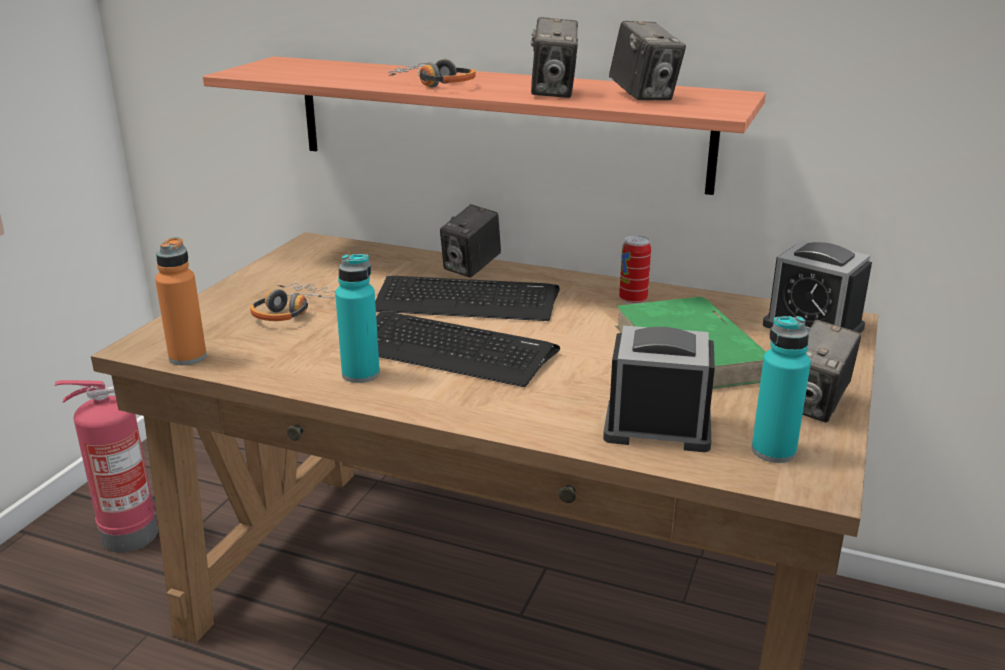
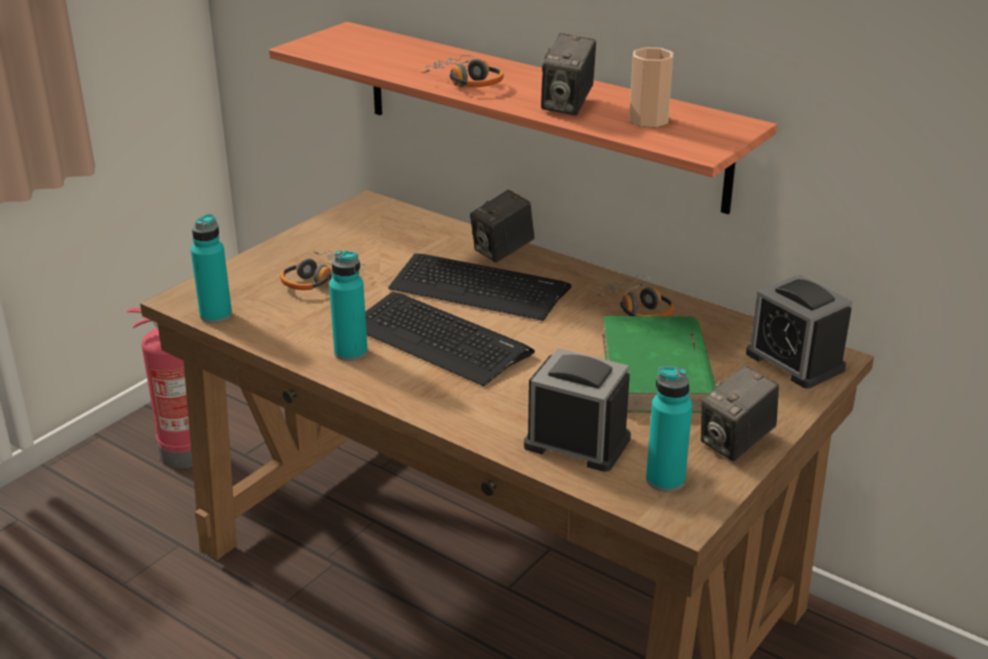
camera: 15 degrees right, 5 degrees up
(187, 357) = (216, 315): orange bottle -> turquoise bottle
(633, 300) = (637, 308): can -> headphones
(644, 96) = (648, 120): camera -> cup

